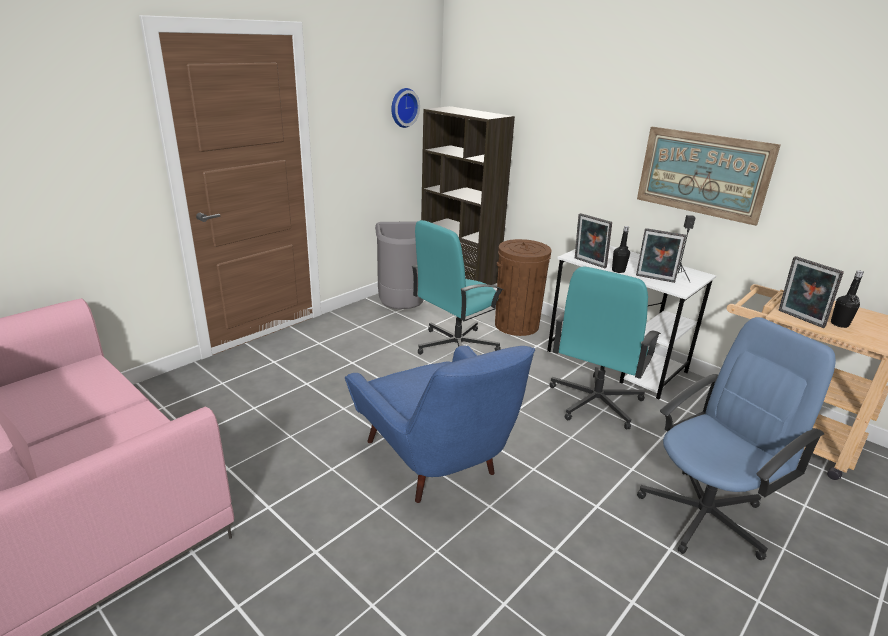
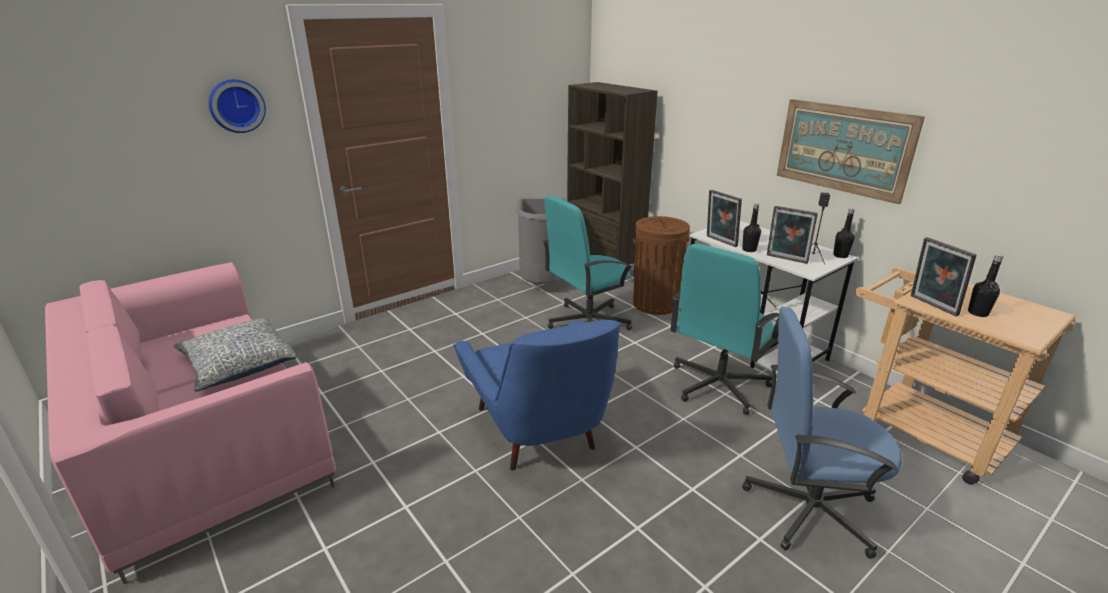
camera: 10 degrees right, 0 degrees up
(107, 412) = (238, 364): none -> pillow
(403, 107) = (548, 84): wall clock -> wall clock (236, 106)
(700, 274) = (840, 255): none -> black bottle
(705, 515) = (808, 508): blue office chair -> blue office chair turned 150 degrees counterclockwise

